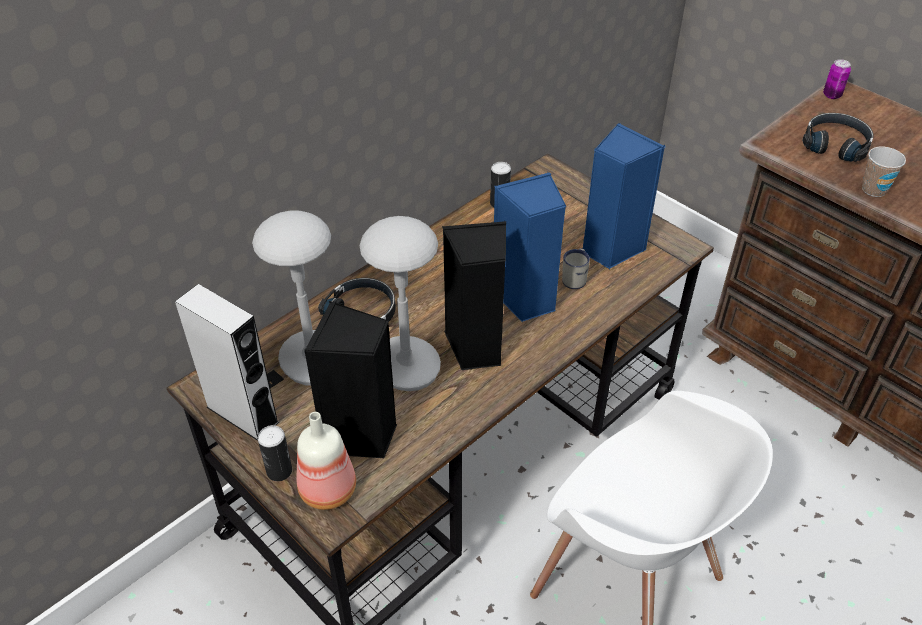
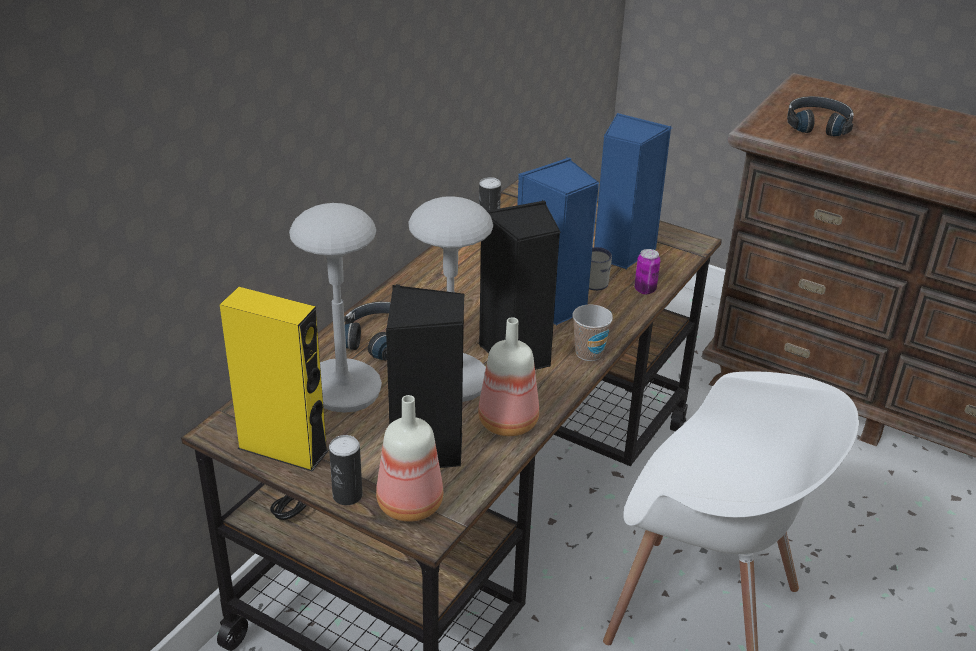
camera: 15 degrees left, 10 degrees down
(242, 414) = (283, 449): grey speaker -> yellow speaker
(443, 420) = (510, 423): none -> bottle
(832, 95) = (796, 87): can -> can (645, 289)
(873, 190) = (869, 156): cup -> cup (589, 353)

